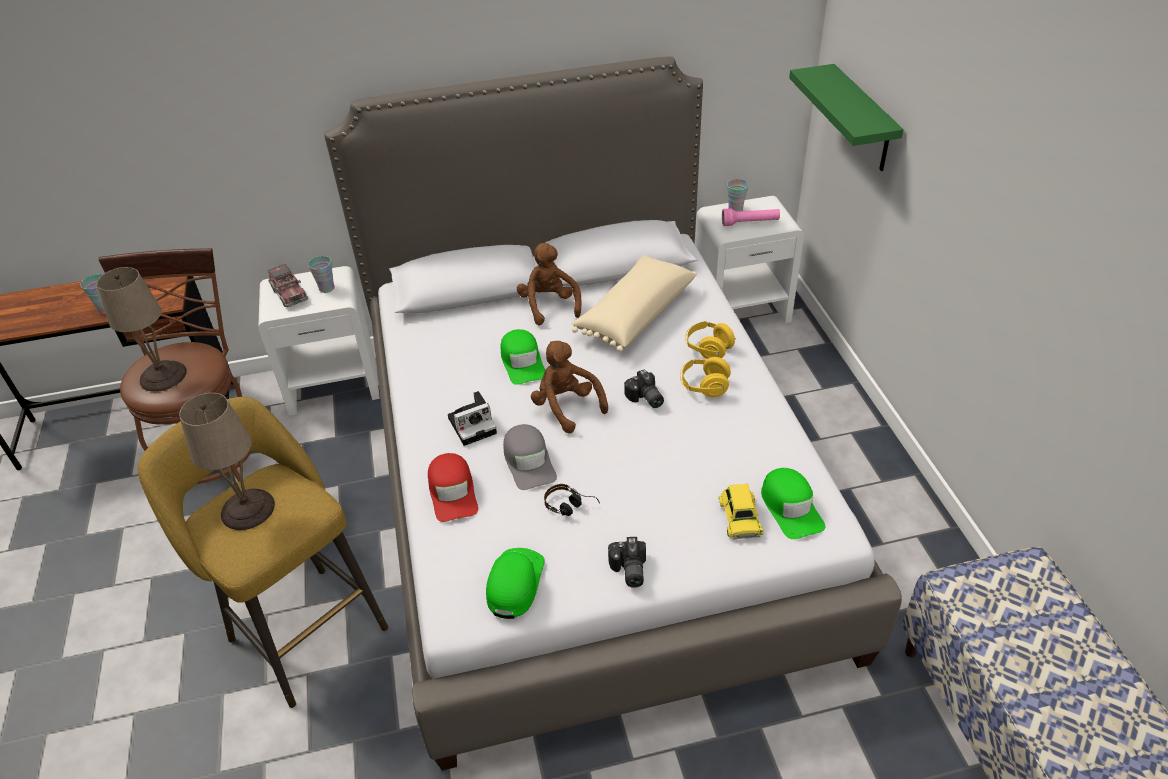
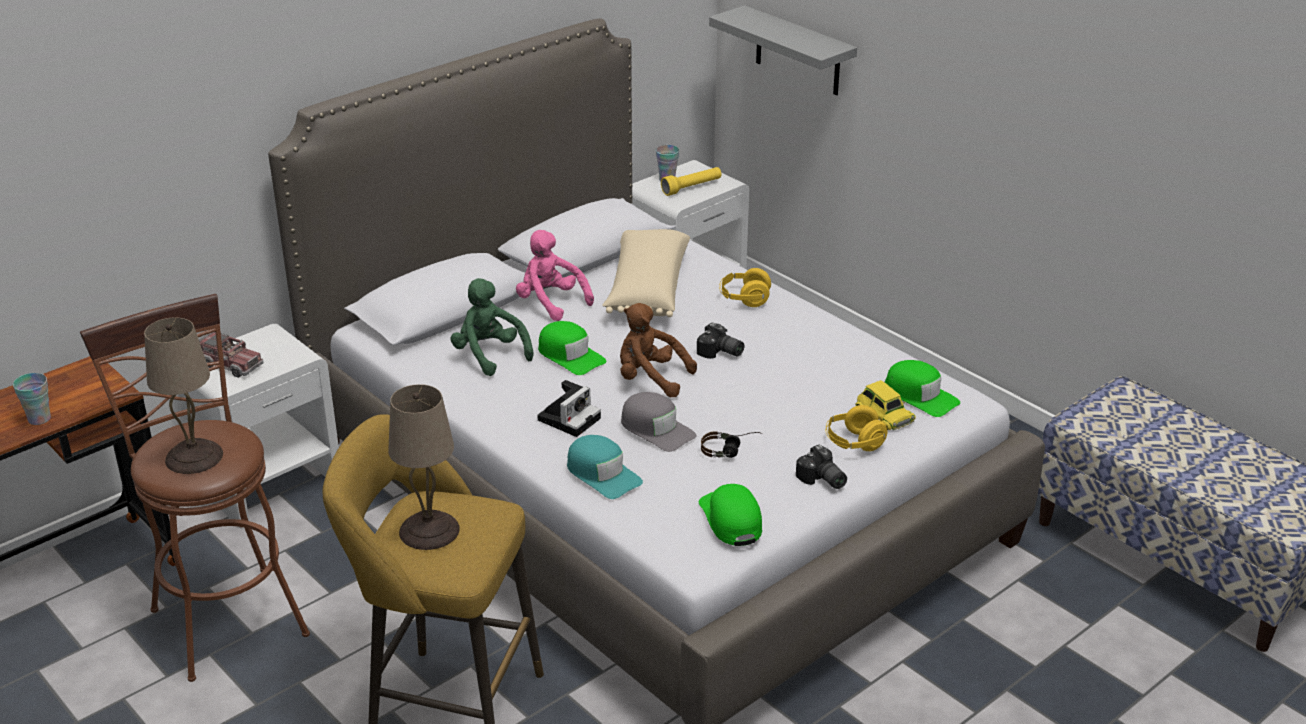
camera: 30 degrees left, 10 degrees down
(326, 288) = (273, 348): cup -> none
(453, 492) = (602, 474): red cap -> turquoise cap
(464, 342) = (489, 355): none -> green plush toy
(549, 305) = (550, 303): brown plush toy -> pink plush toy
(704, 386) = (767, 329): yellow headphones -> yellow headphones (854, 443)
(750, 223) = (692, 188): pink flashlight -> yellow flashlight
(862, 120) = (798, 52): green shelf -> grey shelf

